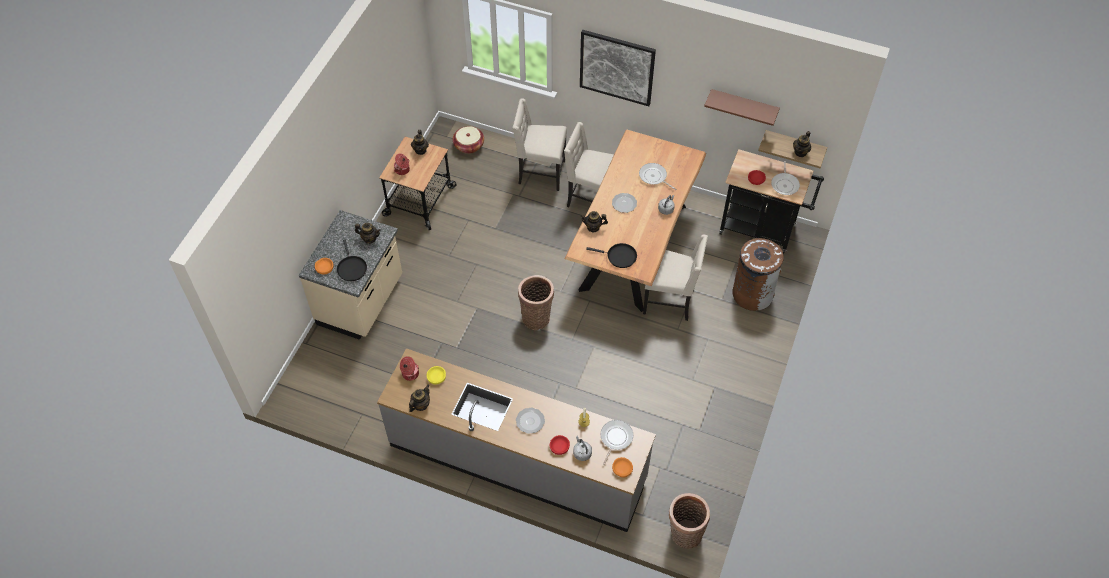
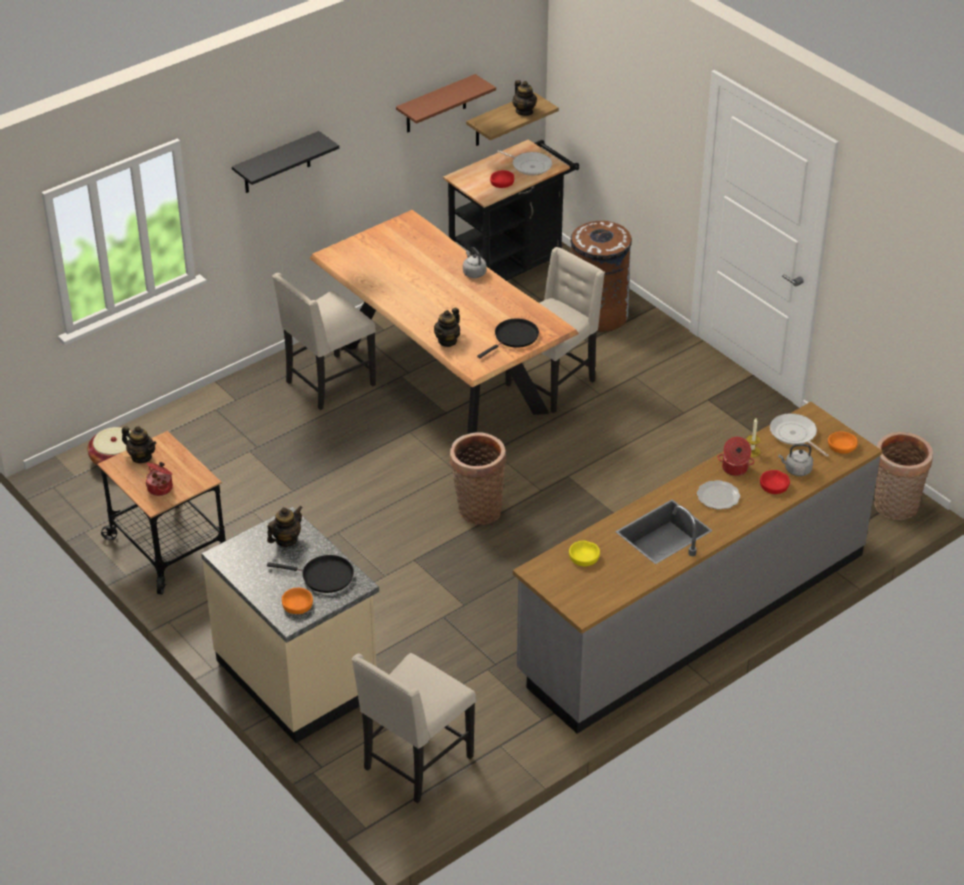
camera: 60 degrees left, 15 degrees down
(410, 374) = (559, 580): cooking pot -> cooking pot (734, 468)
(420, 405) = (618, 587): teapot -> none
(540, 173) = (238, 411): beige chair -> beige chair (415, 763)
(617, 67) = (276, 163): picture -> black shelf
(624, 203) = (432, 301): plate -> none
(654, 177) = (413, 262): frying pan -> none

